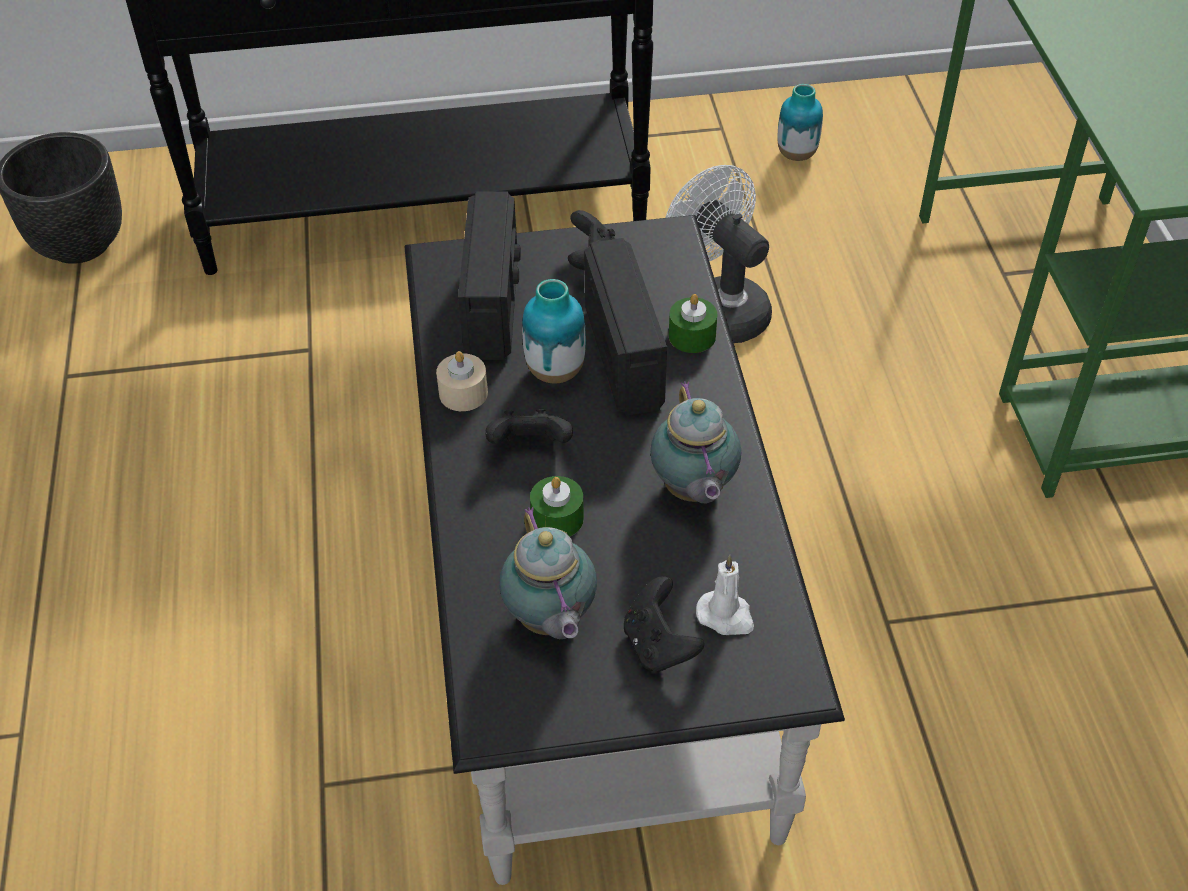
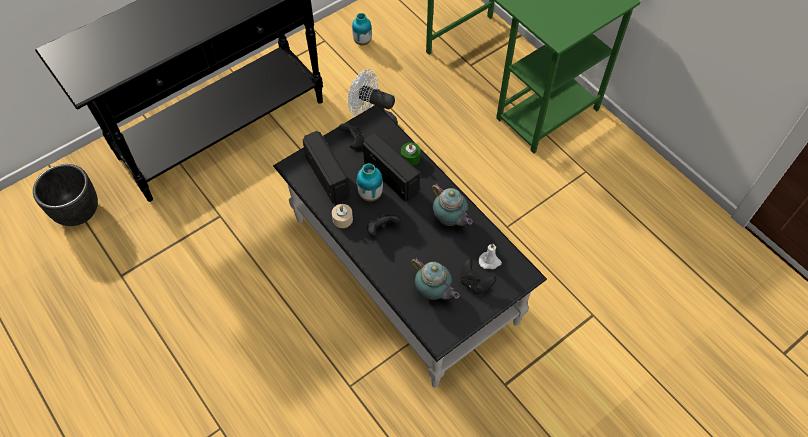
camera: 30 degrees left, 10 degrees up
(557, 518) = (410, 253): green candle -> none

